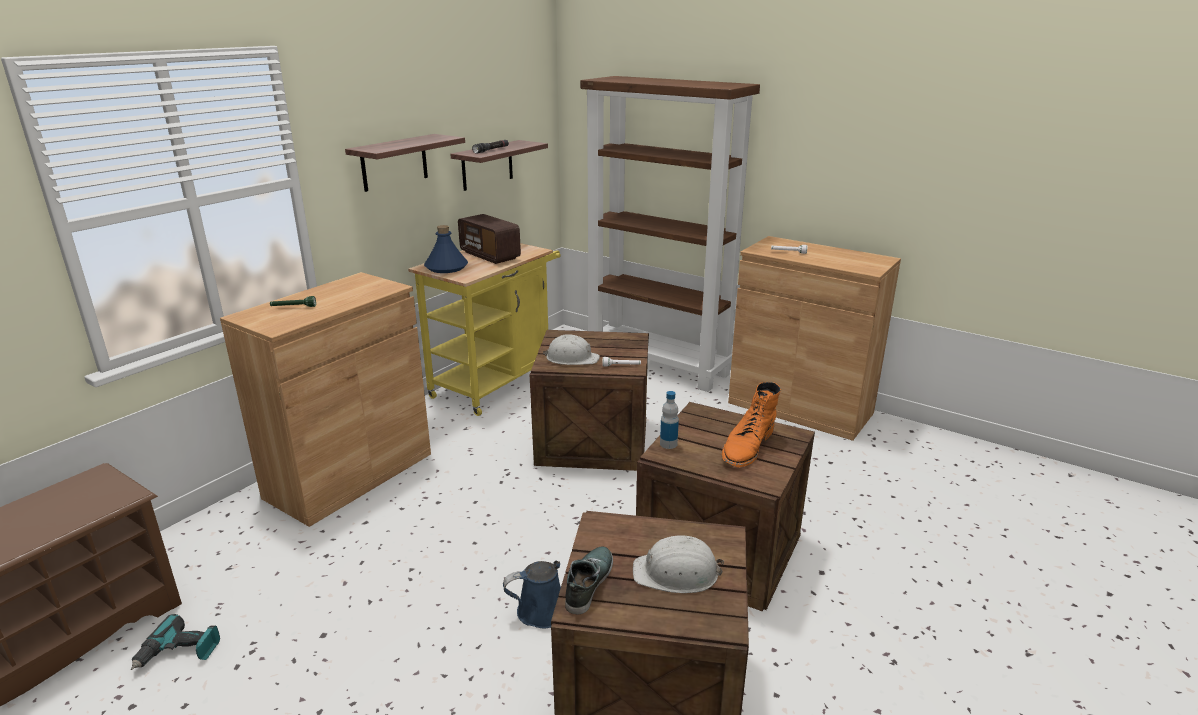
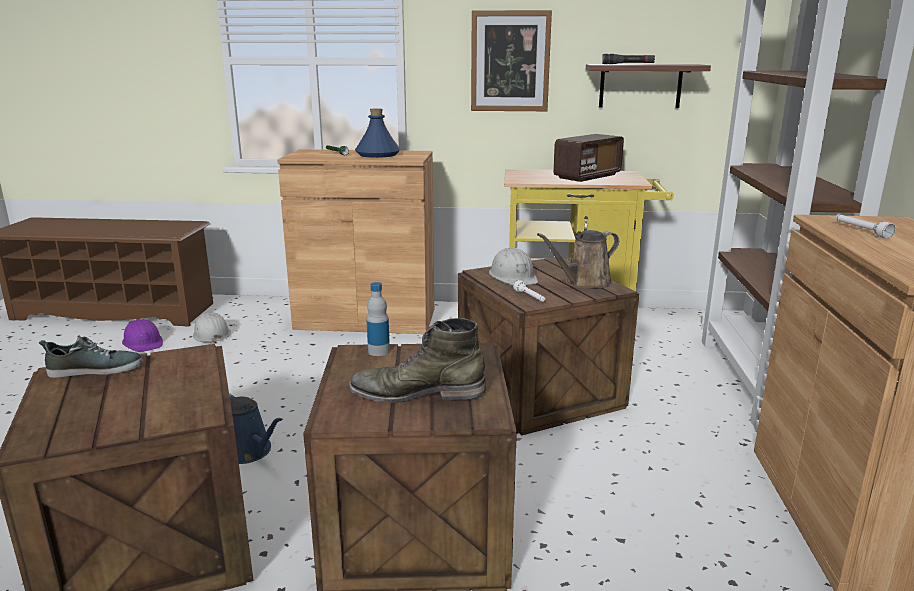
camera: 60 degrees right, 5 degrees down
(179, 653) = (143, 342): power drill -> purple hard hat
(394, 162) = (510, 61): shelf -> picture
(446, 267) = (528, 174): blue bottle -> blue bottle (377, 154)
(490, 255) = (587, 176): radio -> radio turned 150 degrees counterclockwise
(614, 341) = (584, 283): none -> brown watering can
(676, 573) = (120, 403): white hard hat -> white hard hat (211, 334)
(747, 446) = (417, 392): orange boot -> green boot

